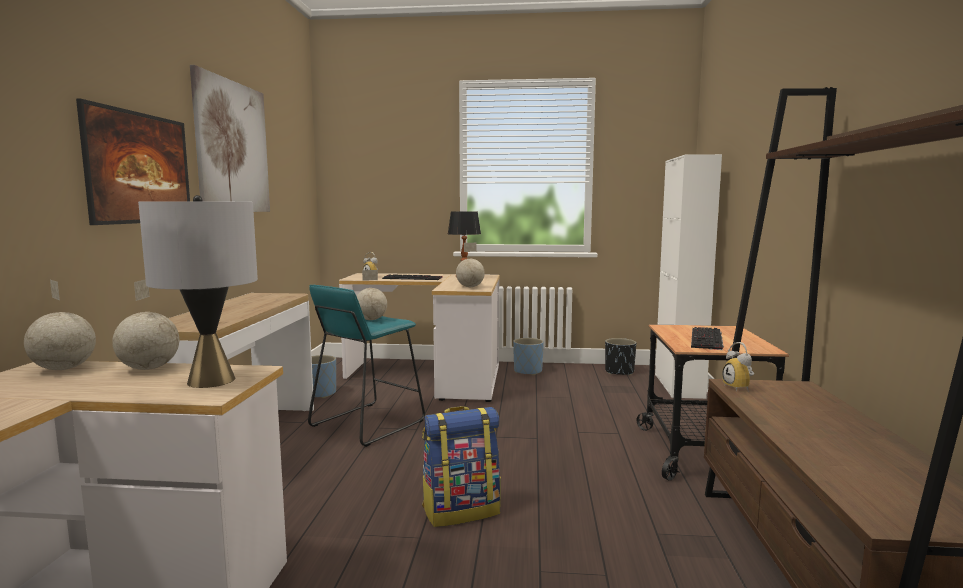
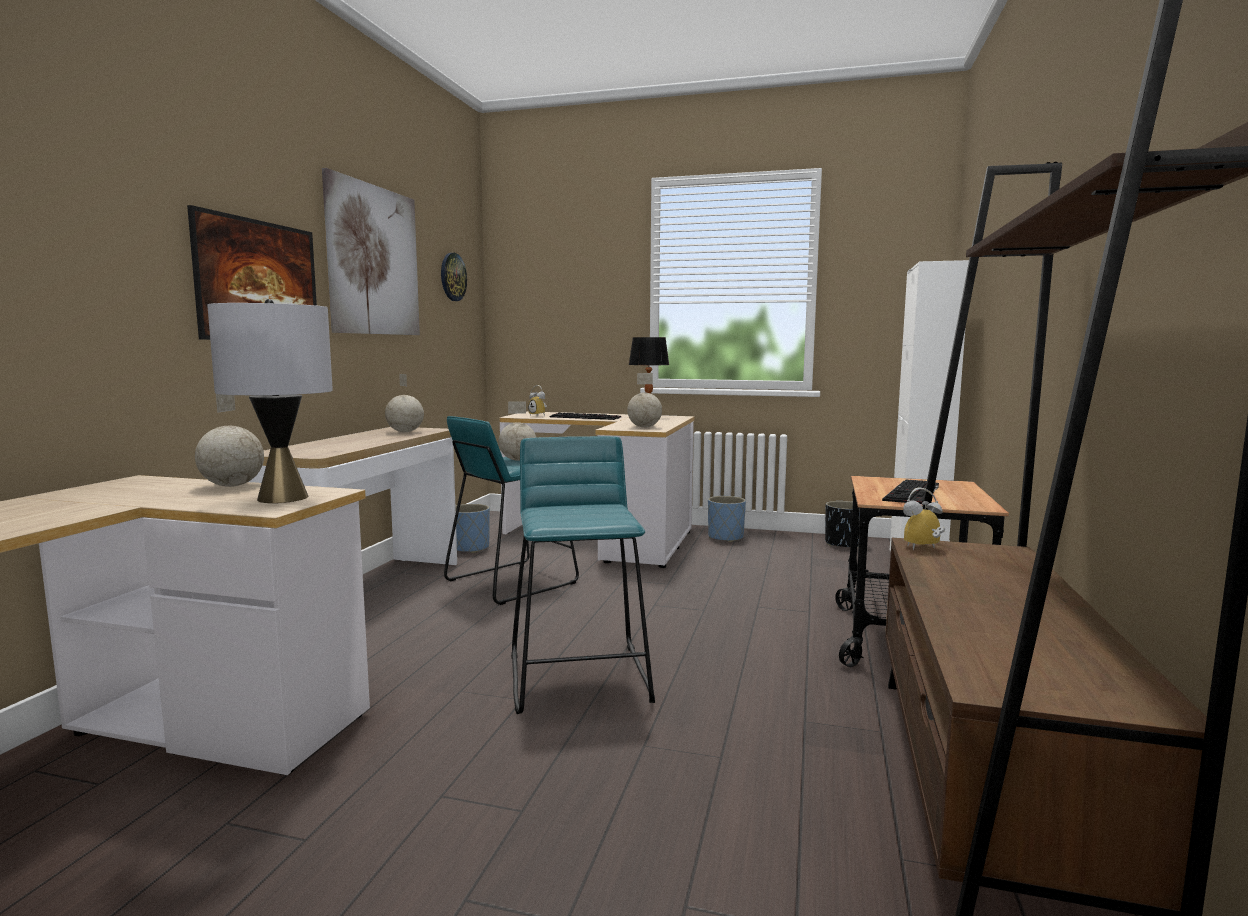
camera: 10 degrees right, 0 degrees up
(63, 369) = (153, 483): globe -> globe (405, 432)
(292, 160) = (452, 277): none -> wall clock
(461, 510) = (580, 677): backpack -> turquoise stool
(740, 388) = (923, 548): alarm clock -> alarm clock turned 75 degrees clockwise

